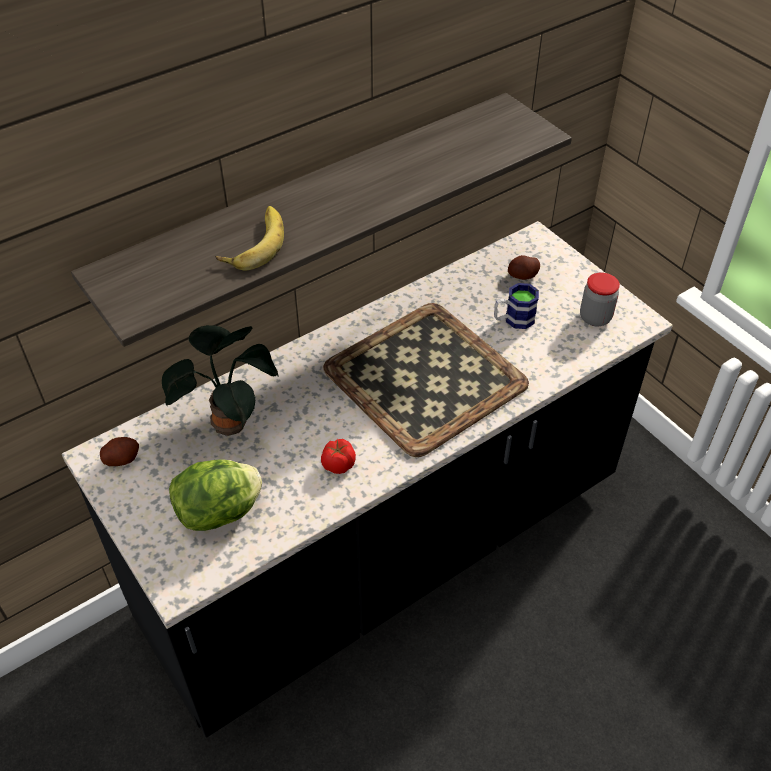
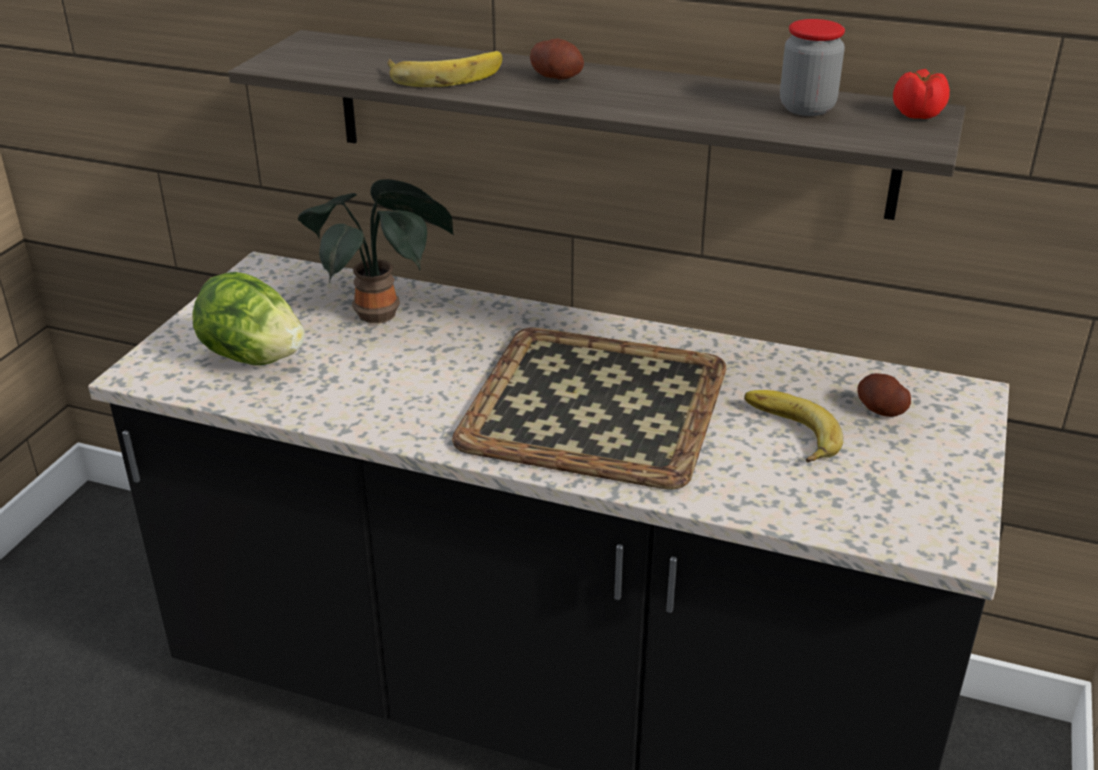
camera: 55 degrees right, 15 degrees down
(122, 459) = (273, 280): potato -> potato (557, 77)
(338, 465) = (389, 400): tomato -> tomato (916, 114)
(513, 320) = (786, 433): mug -> banana
(595, 318) = (894, 501): jar -> jar (807, 108)

